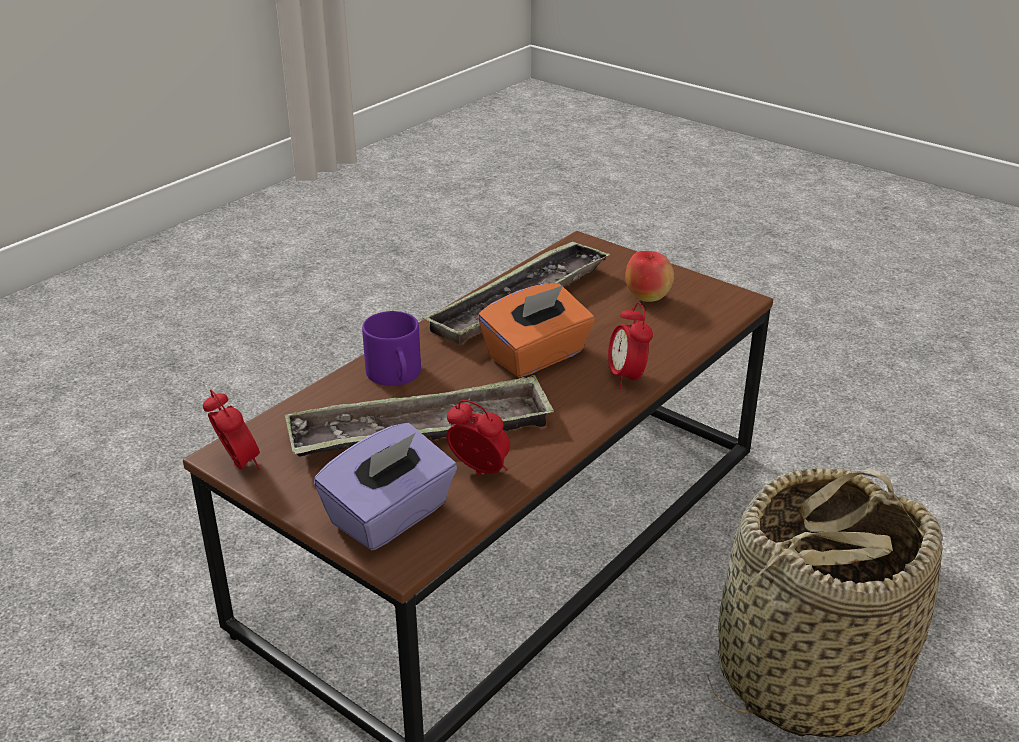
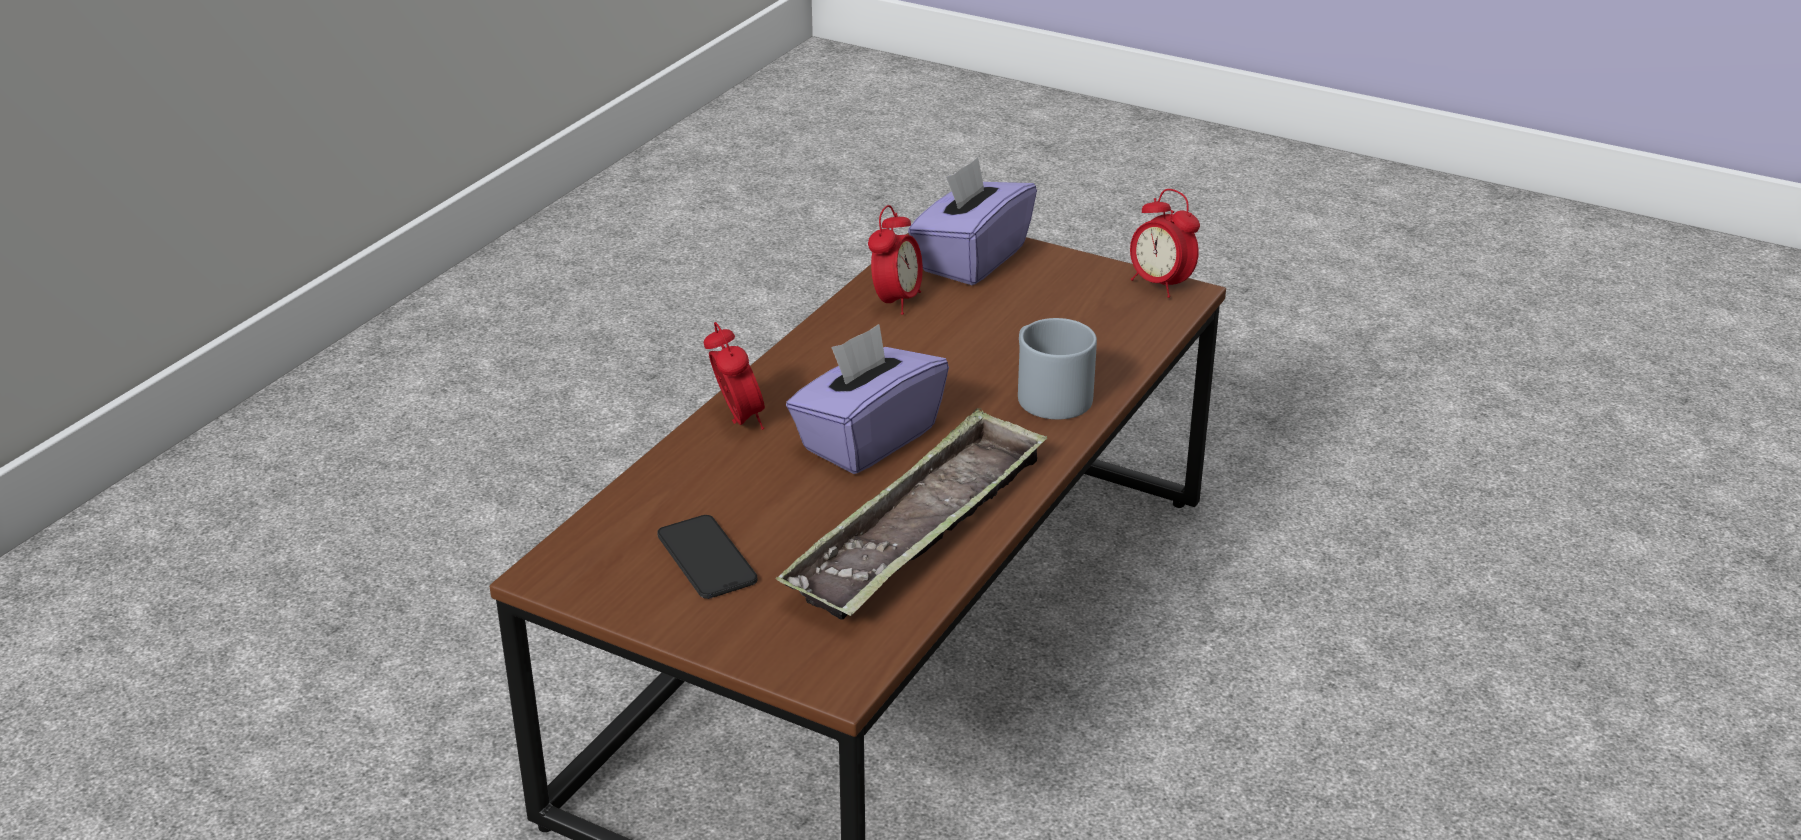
camera: 170 degrees right, 0 degrees up
(397, 376) = (1046, 393): purple mug -> grey mug
(421, 431) = (979, 334): tray -> none
(479, 472) = (896, 301): alarm clock -> alarm clock turned 90 degrees counterclockwise
(536, 356) = (867, 439): orange tissue box -> purple tissue box
(647, 298) = (706, 558): apple -> phone
(805, 675) = (529, 536): basket -> none

